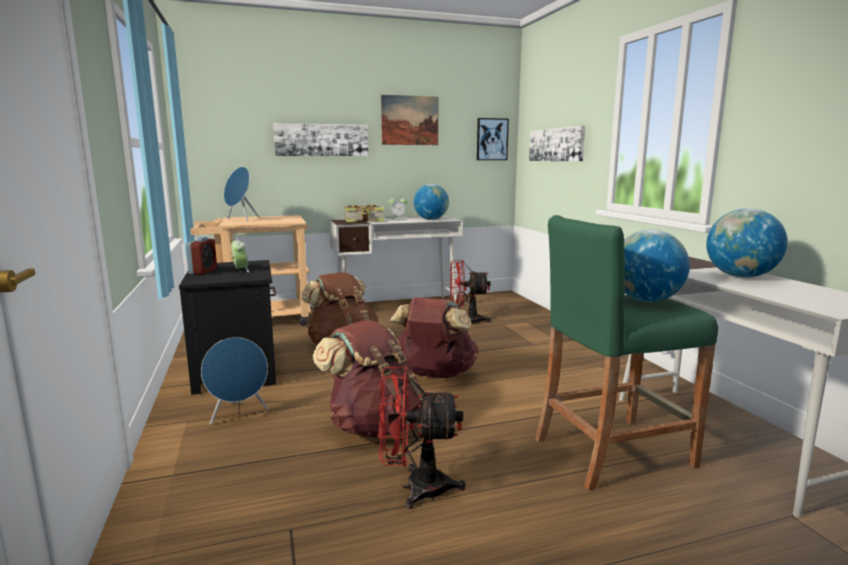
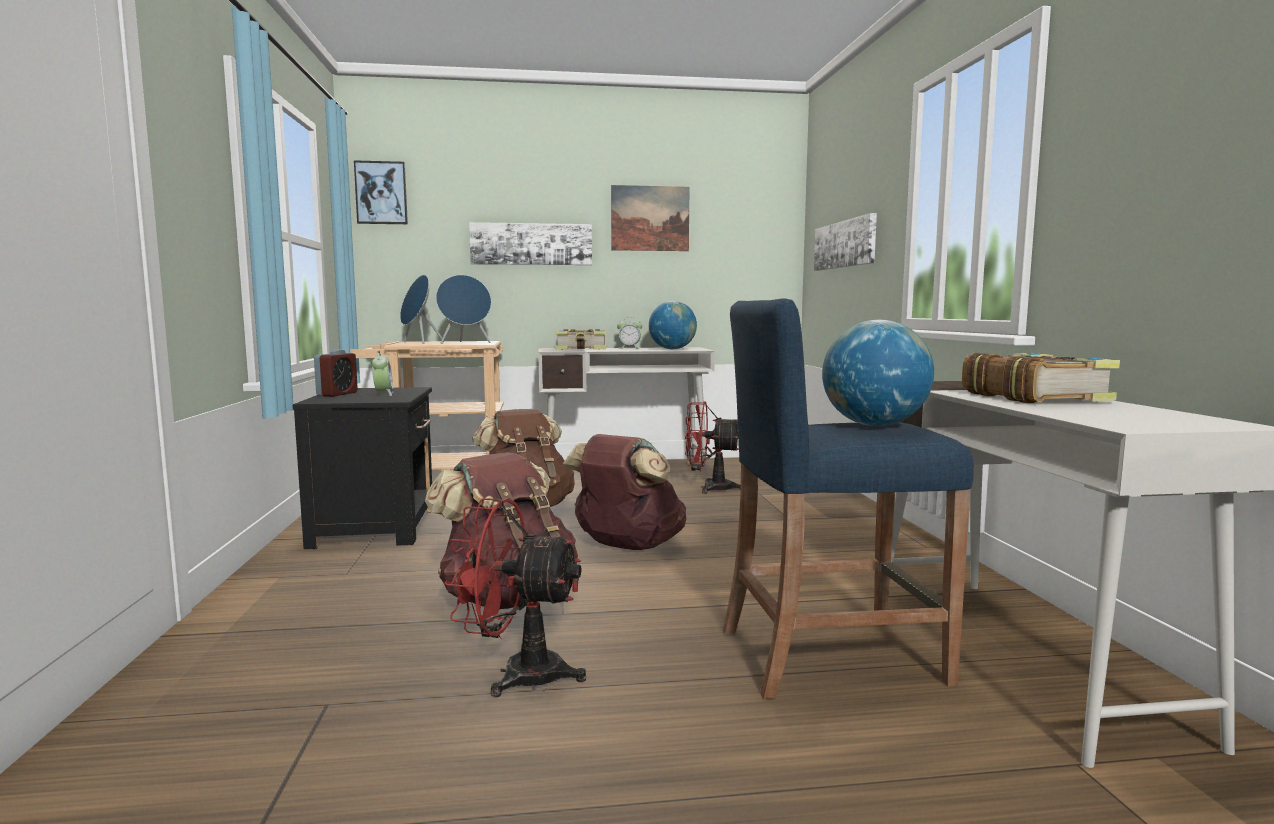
camera: 10 degrees right, 5 degrees down
(238, 414) = (346, 574): blue speaker -> blue speaker (465, 343)
(492, 139) = (766, 243): picture -> picture (381, 193)
(612, 451) = (830, 655): green stool -> blue stool
(740, 276) = (1033, 396): globe -> book

